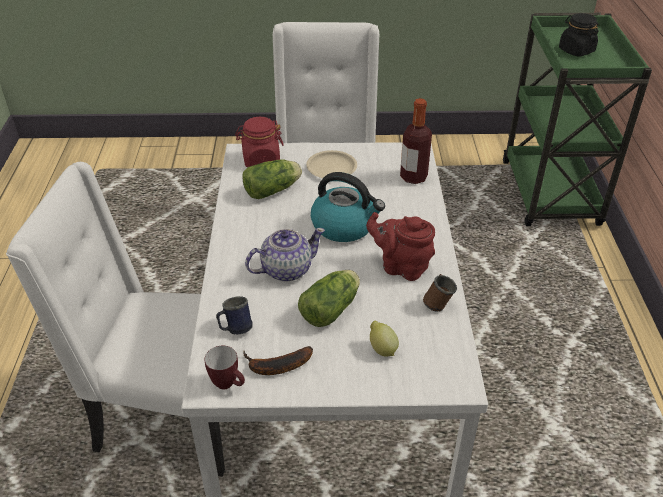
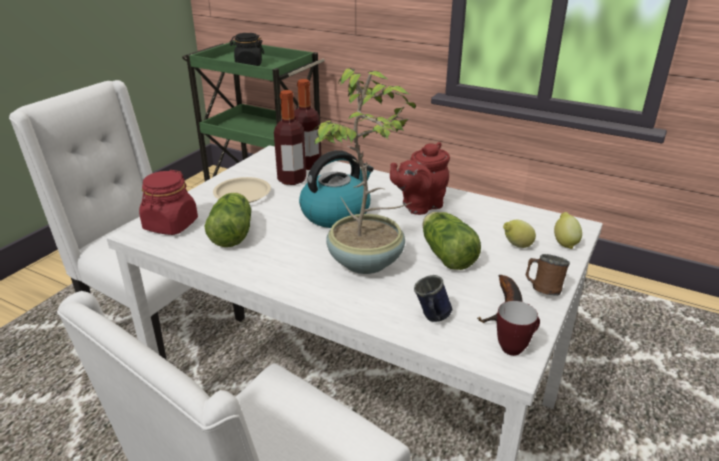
camera: 60 degrees left, 10 degrees down
(286, 270) = (367, 262): teapot -> potted plant
(379, 180) = (292, 180): none -> bottle
(416, 381) = (564, 243): none -> lemon
(437, 303) = (477, 205): brown mug -> brown mug (542, 289)

